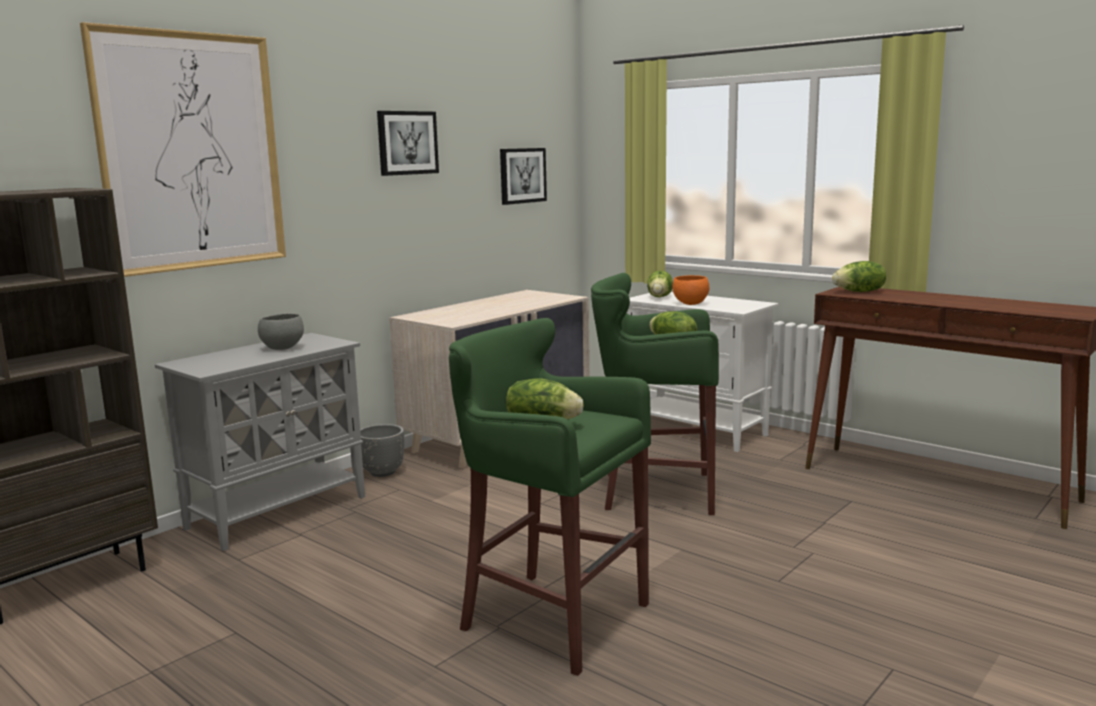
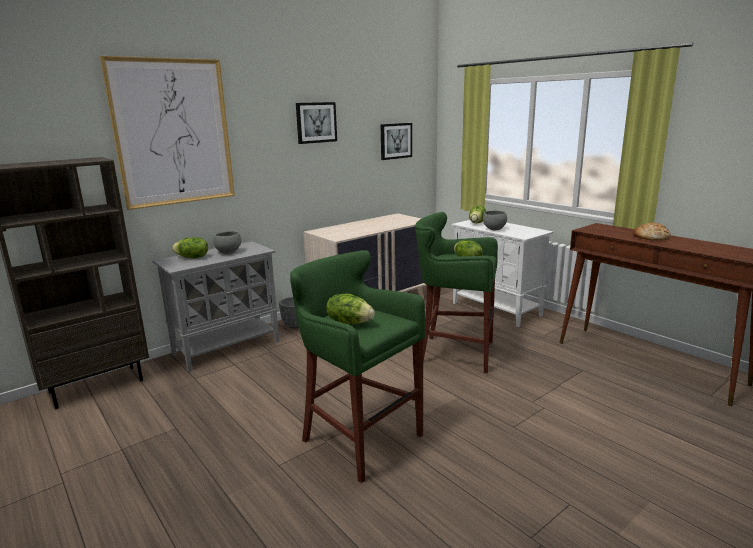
camera: 10 degrees right, 5 degrees up
(690, 303) = (494, 229): orange bowl -> grey bowl
(859, 292) = (603, 229): lettuce -> lettuce (192, 257)
(928, 297) = (650, 237): none -> bread

